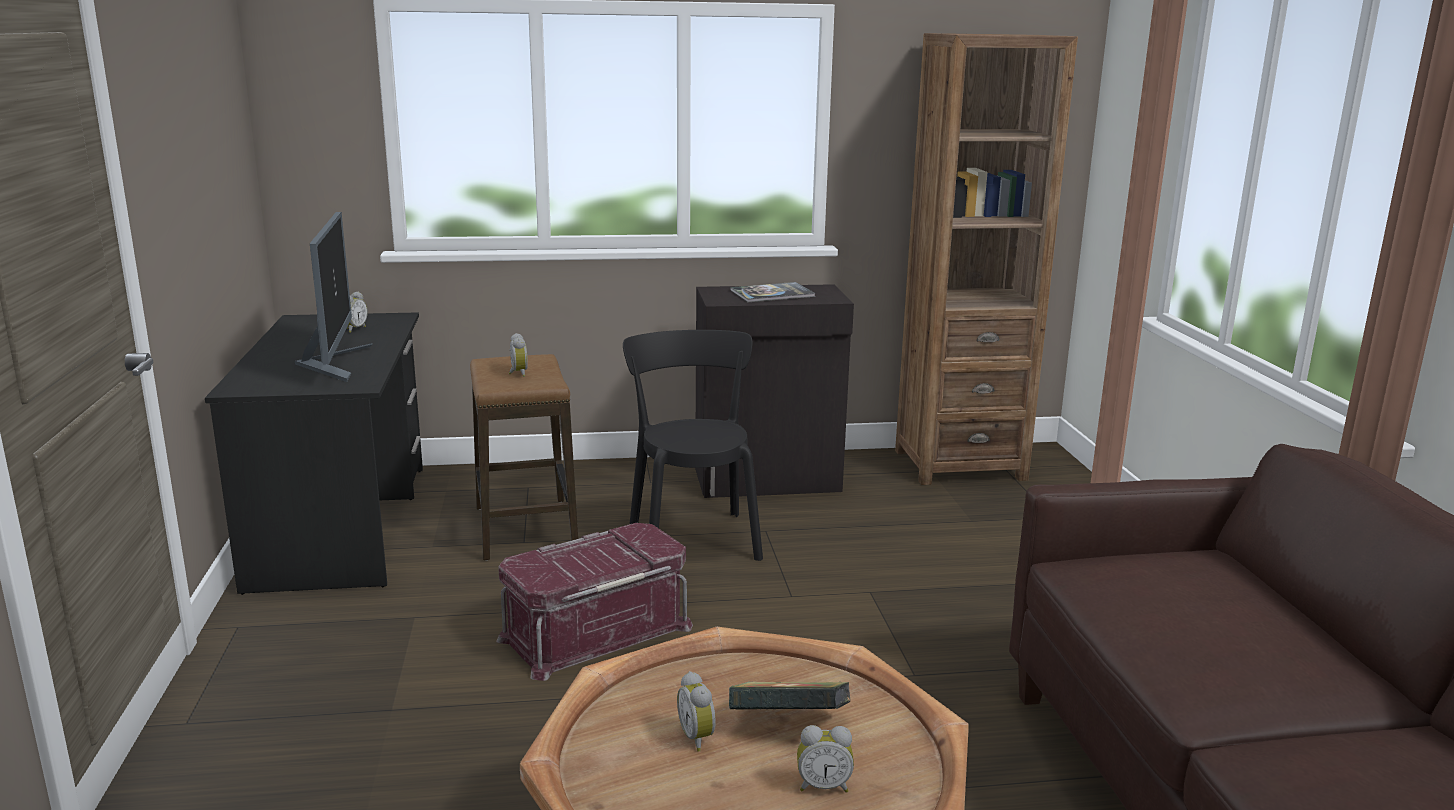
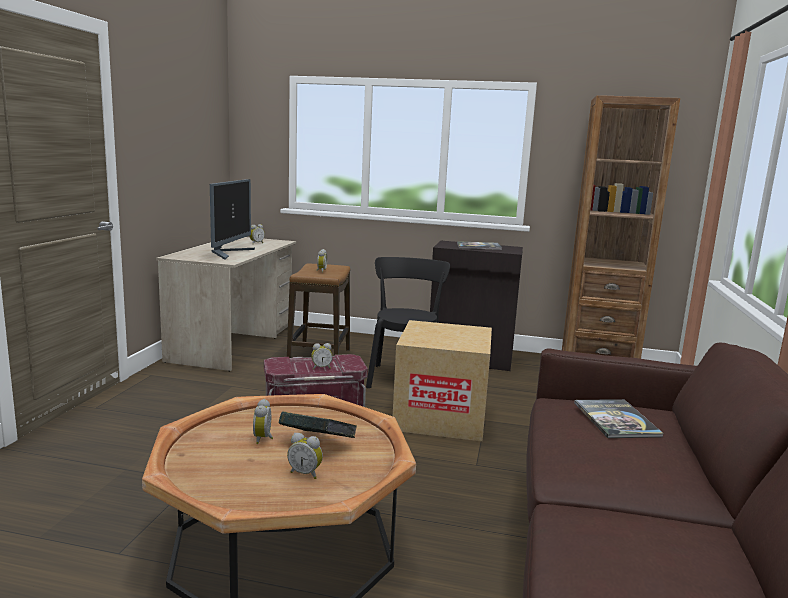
camera: 20 degrees right, 5 degrees down
(342, 525) = (233, 343): black desk -> beige desk
(608, 561) = (321, 367): none -> alarm clock
(803, 600) = (440, 417): none -> cardboard box
(1185, 586) = (616, 420): none -> book

